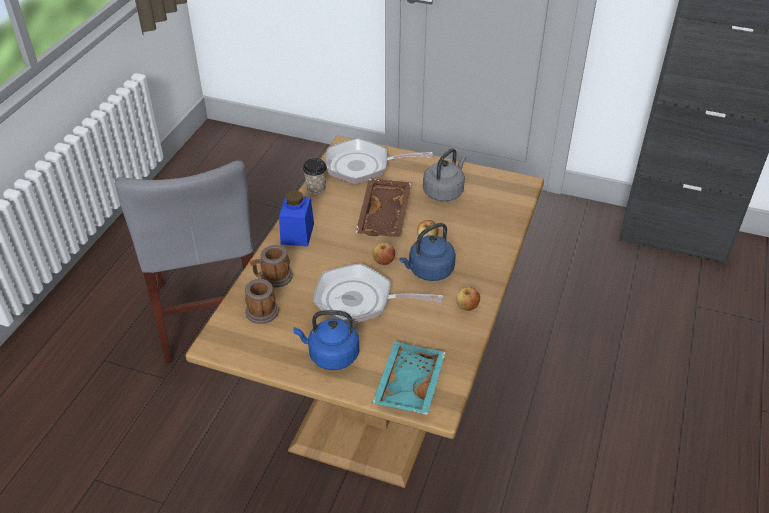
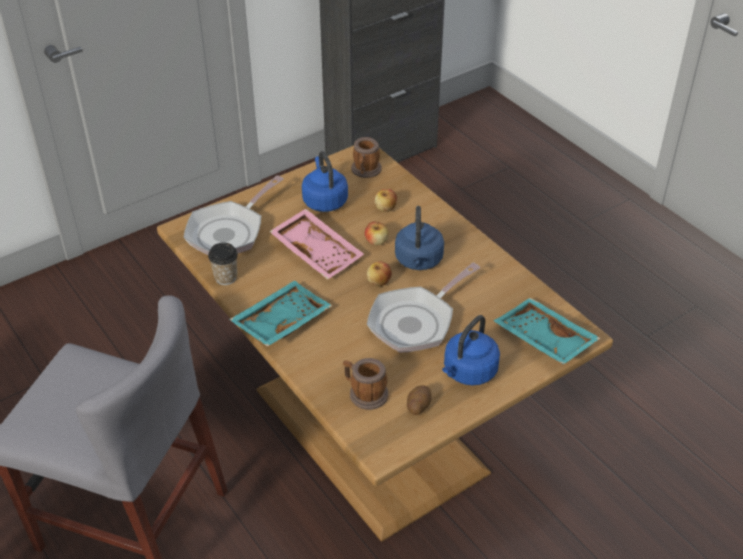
camera: 55 degrees left, 0 degrees up
(272, 343) = (418, 406): none -> potato
(273, 278) = (328, 367): mug -> mug (365, 171)
(297, 233) = (280, 321): blue jar -> turquoise tray
(385, 216) = (318, 252): brown tray -> pink tray
(444, 191) = (324, 200): grey kettle -> blue kettle
(467, 306) = (482, 261): apple -> apple (385, 208)

